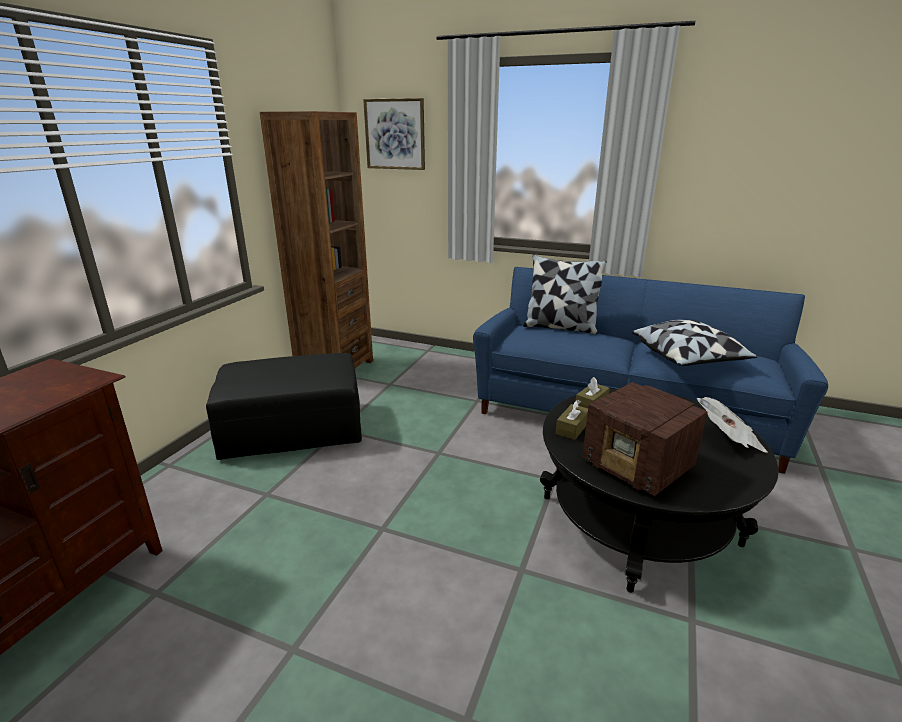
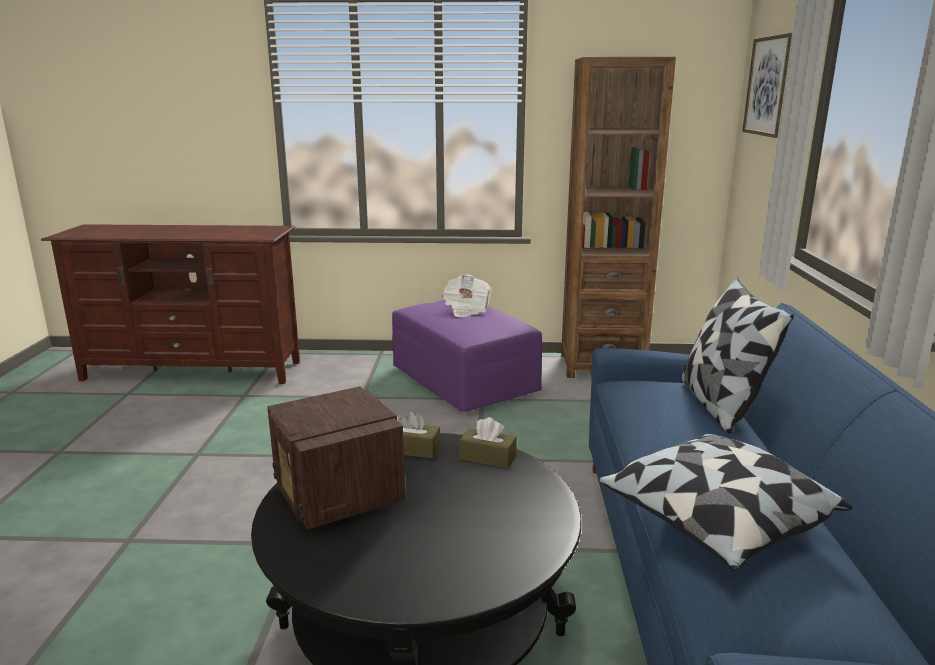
camera: 70 degrees right, 5 degrees down
(293, 430) = (464, 380): black ottoman -> purple ottoman
(638, 467) = (338, 496): radio -> radio turned 60 degrees counterclockwise
(728, 440) = (447, 574): newspaper -> newspaper (466, 309)

